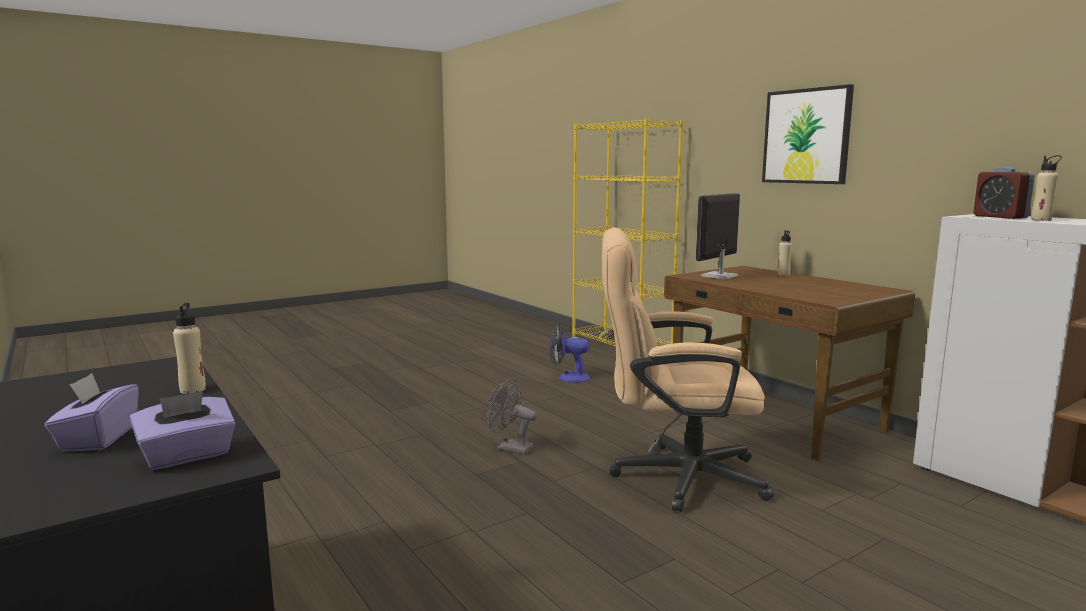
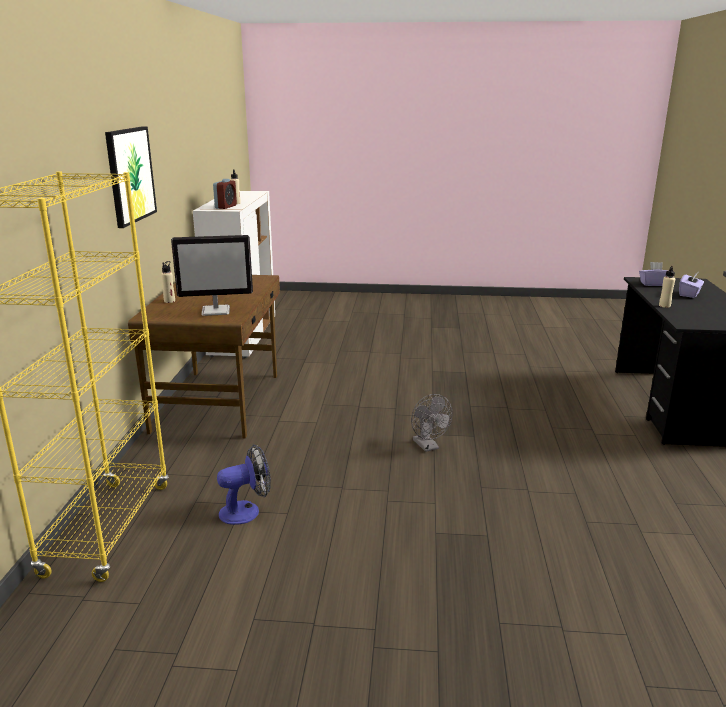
camera: 140 degrees left, 10 degrees up
(568, 377) = (246, 511): fan -> fan turned 75 degrees counterclockwise
(673, 476) = (365, 395): beige office chair -> none

